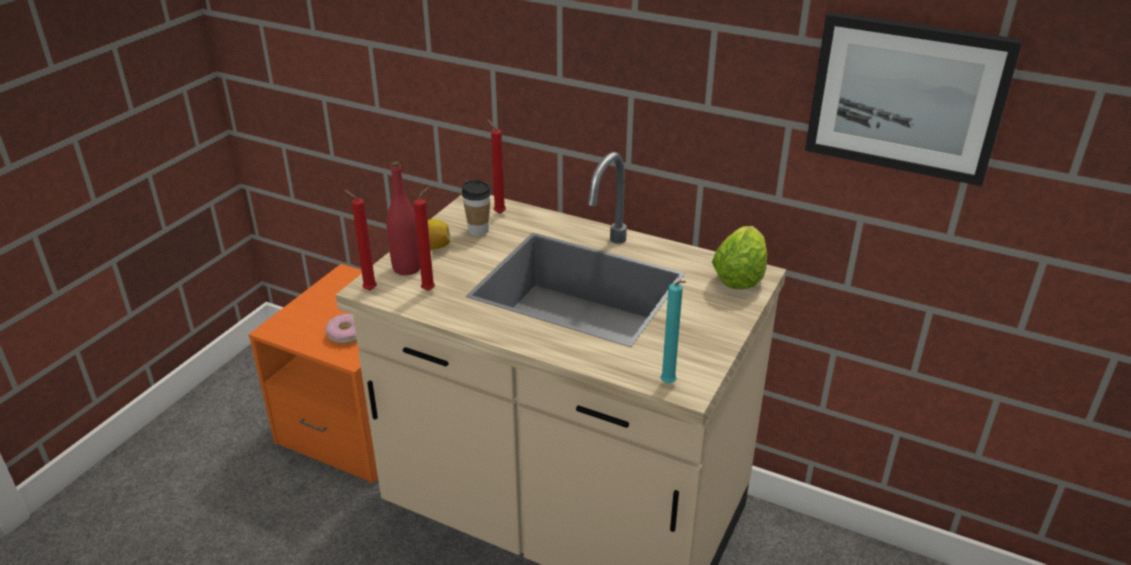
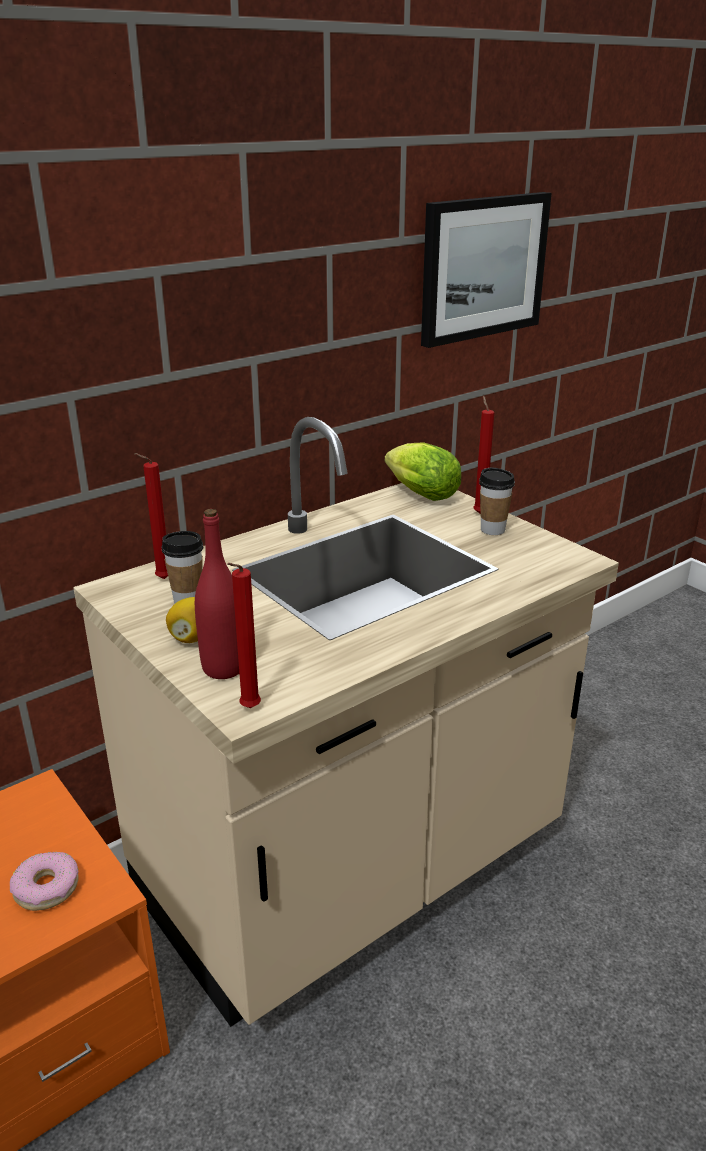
camera: 65 degrees left, 5 degrees down
(430, 290) = (293, 660): red candle -> red candle (479, 513)
(669, 384) = (570, 566): turquoise candle -> none
(703, 329) = (492, 530): none -> cup

